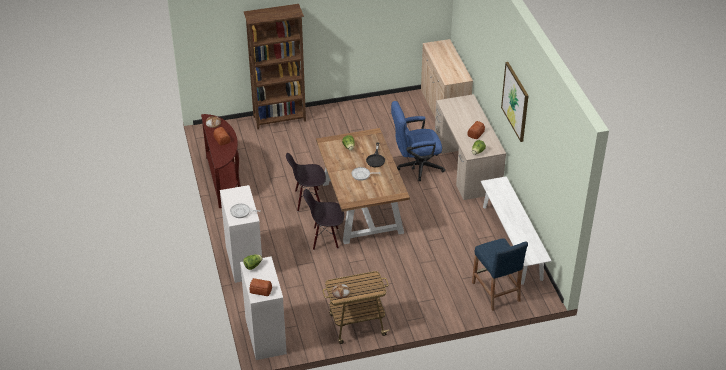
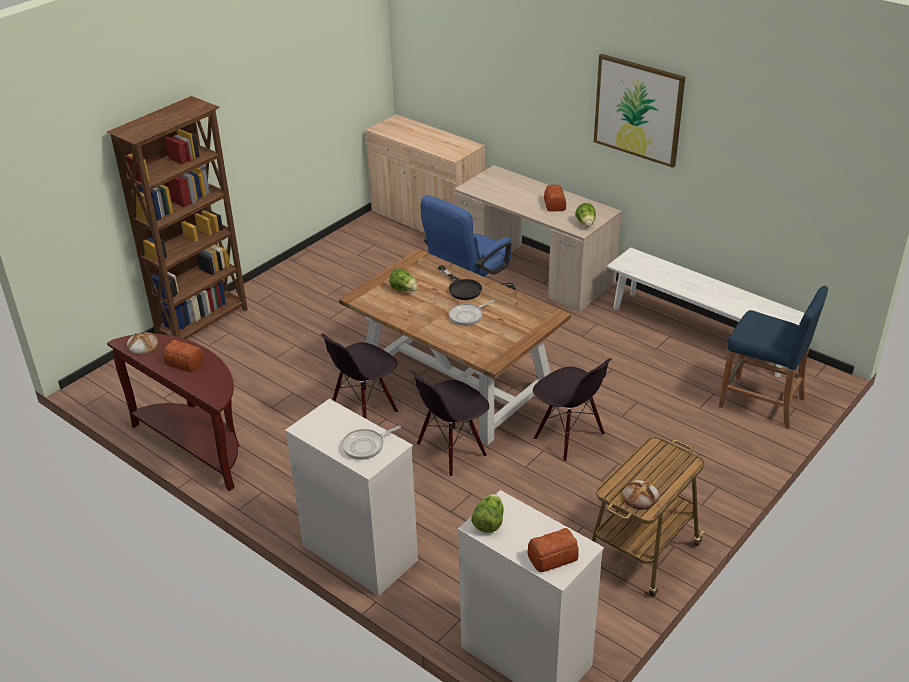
camera: 35 degrees left, 5 degrees down
(383, 259) = (568, 437): none -> black chair

